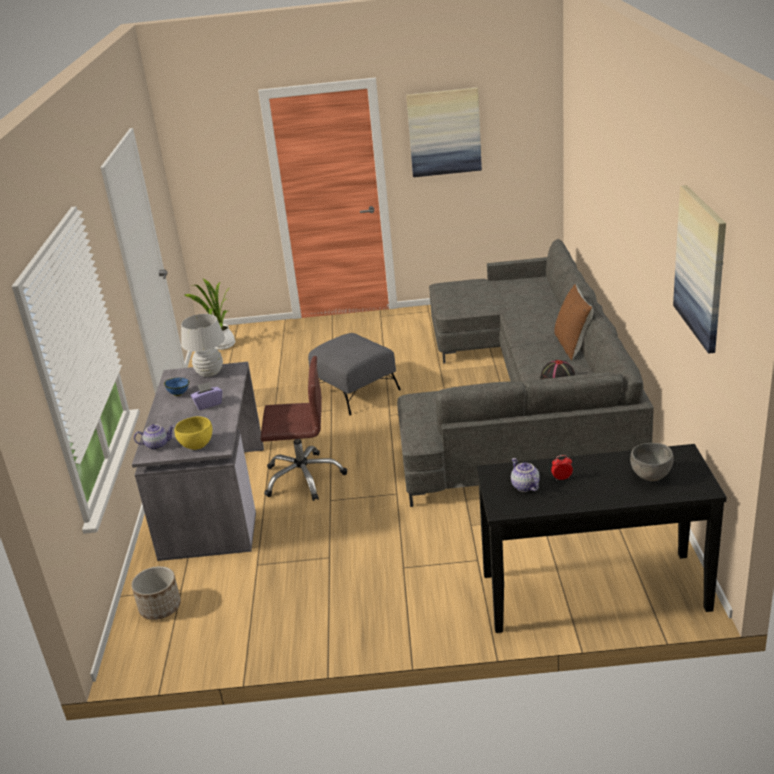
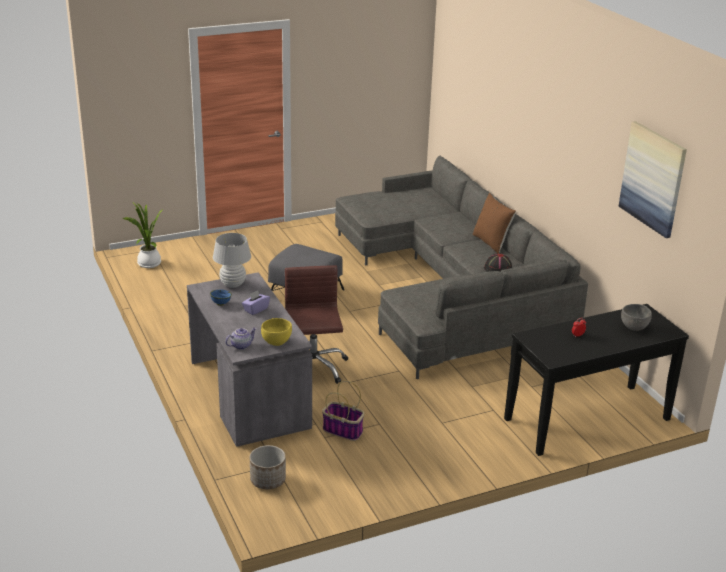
camera: 25 degrees left, 0 degrees up
(283, 560) = (343, 430): none -> basket
(303, 477) = (313, 367): brown office chair -> brown office chair turned 75 degrees counterclockwise
(444, 132) = (341, 66): picture -> none
(524, 486) = (556, 343): teapot -> none

